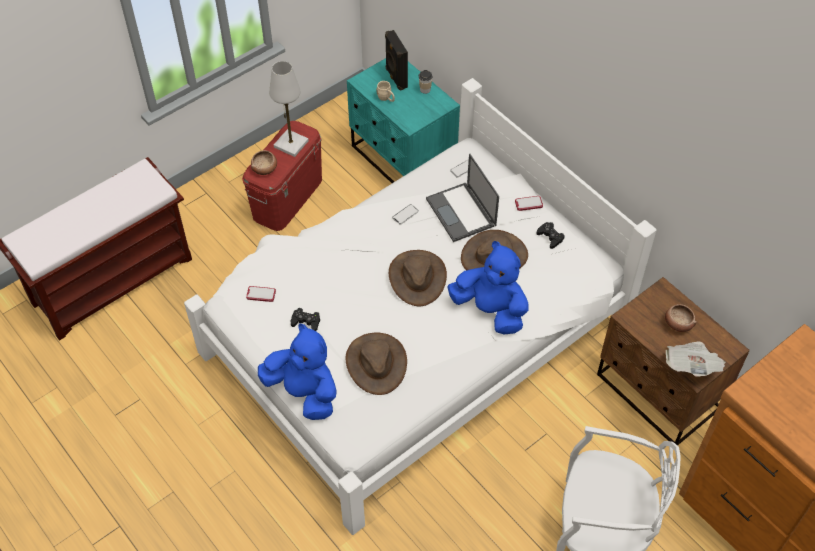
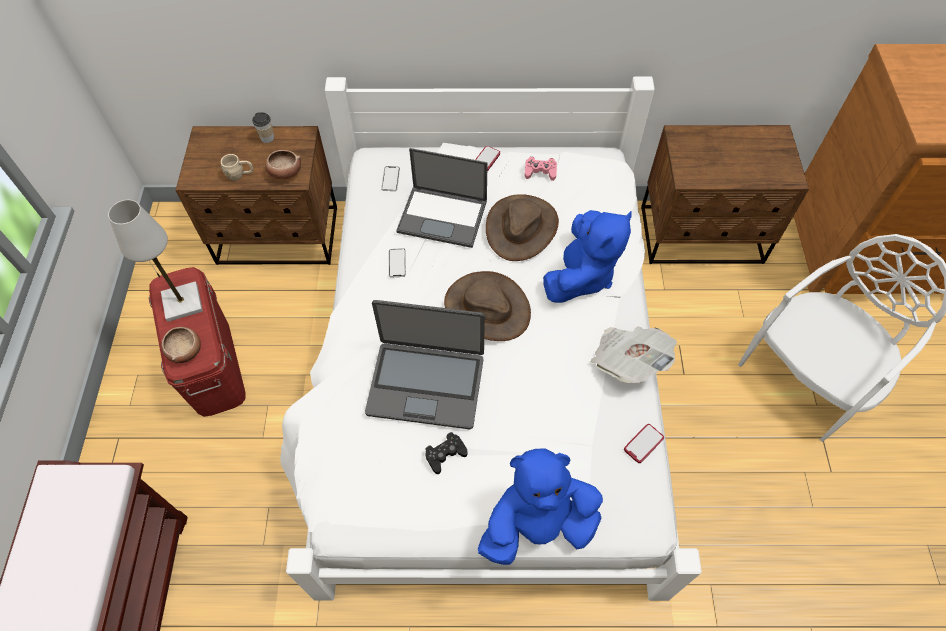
camera: 50 degrees left, 5 degrees up
(261, 294) = (364, 475): phone -> phone (643, 444)
(339, 283) = (426, 384): none -> laptop
(376, 363) = (561, 423): brown hat -> none
(395, 78) = (224, 150): black speaker -> none
(402, 160) = (278, 237): turquoise nightstand -> brown nightstand
(490, 310) = (581, 276): blue plush toy -> blue plush toy turned 135 degrees clockwise
(550, 237) = (540, 171): black game controller -> pink game controller
(677, 324) = (724, 150): bowl -> bowl (285, 173)
(691, 366) = (777, 173): newspaper -> newspaper (628, 360)

